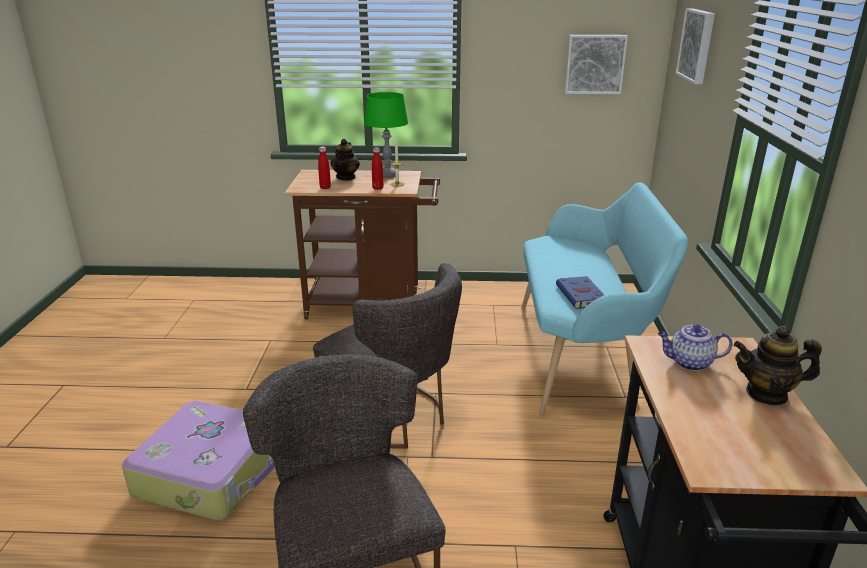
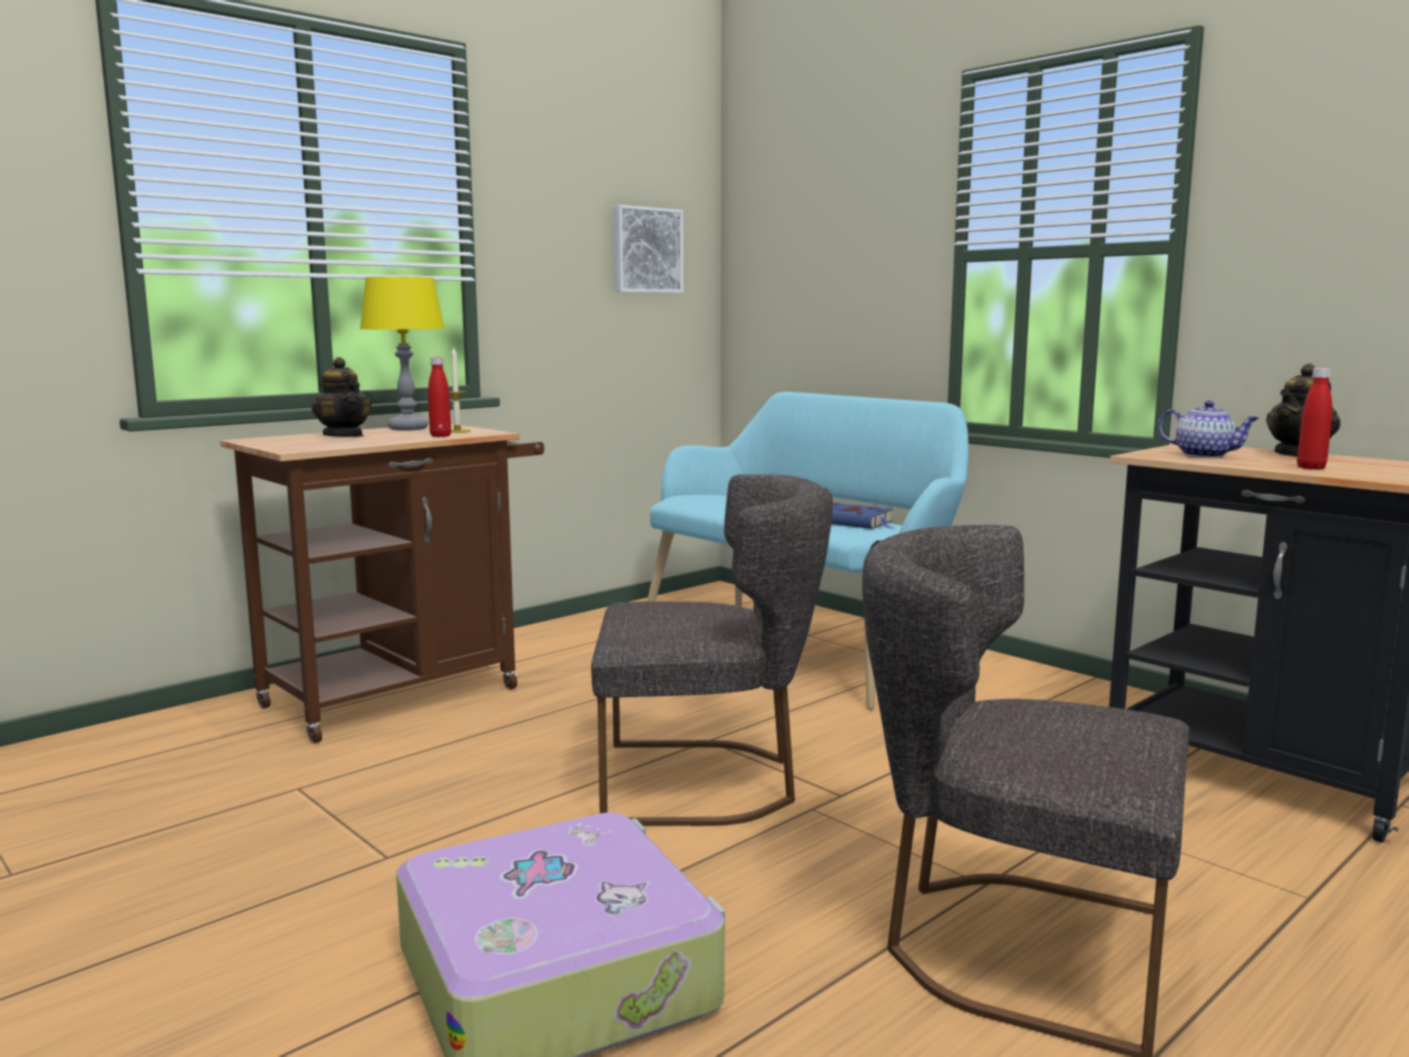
camera: 45 degrees left, 15 degrees down
(325, 187) = (344, 444): red bottle -> red bottle (1311, 468)
(388, 175) = (408, 428): green table lamp -> yellow table lamp
(689, 363) = (1205, 455): teapot -> teapot turned 105 degrees counterclockwise
(697, 45) = (810, 205): picture -> none

